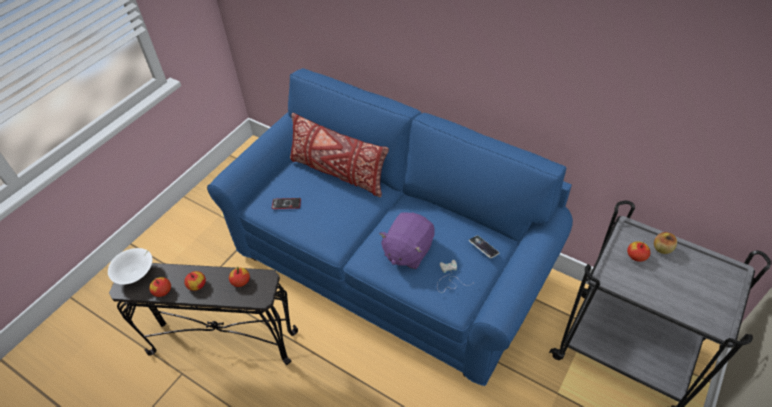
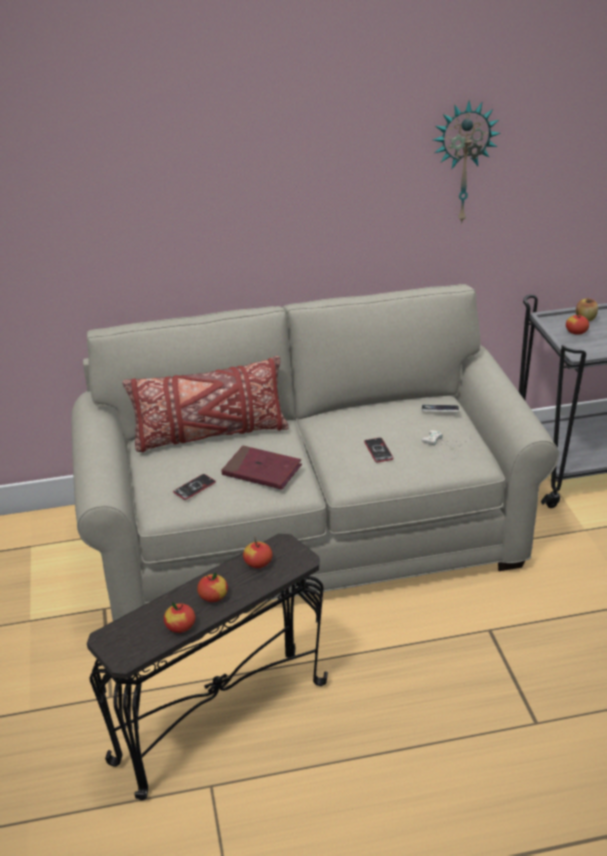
camera: 45 degrees left, 15 degrees down
(136, 274) = (121, 635): white bowl -> none
(329, 218) = (262, 471): none -> red book
(389, 264) = (308, 536): blue sofa -> beige sofa
(407, 251) = (378, 450): purple plush toy -> phone
(596, 68) = (463, 162): none -> wall clock

